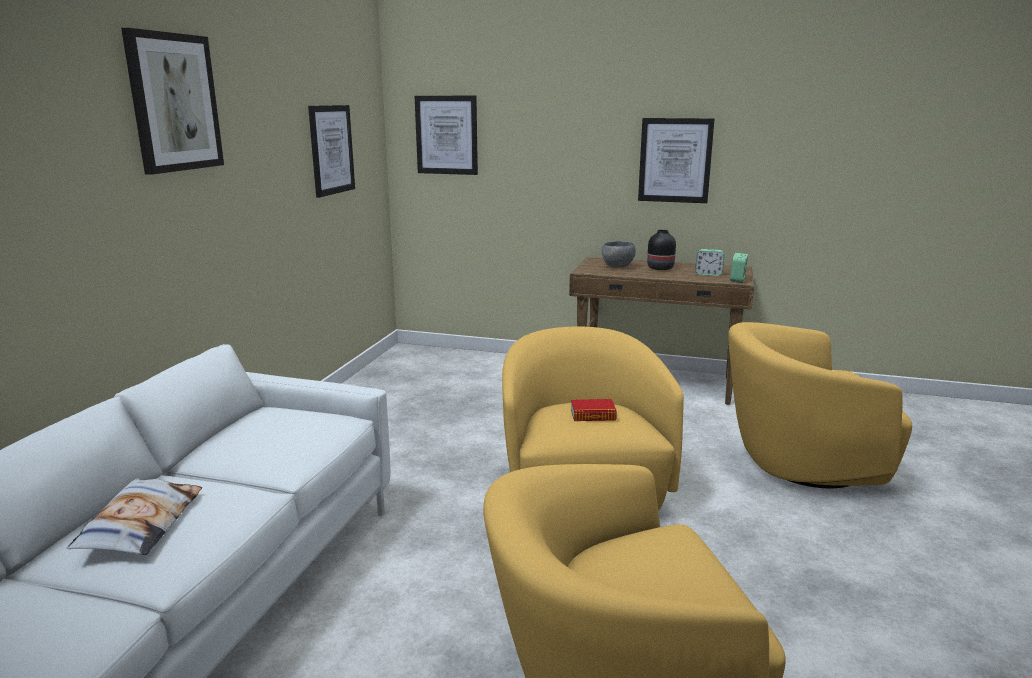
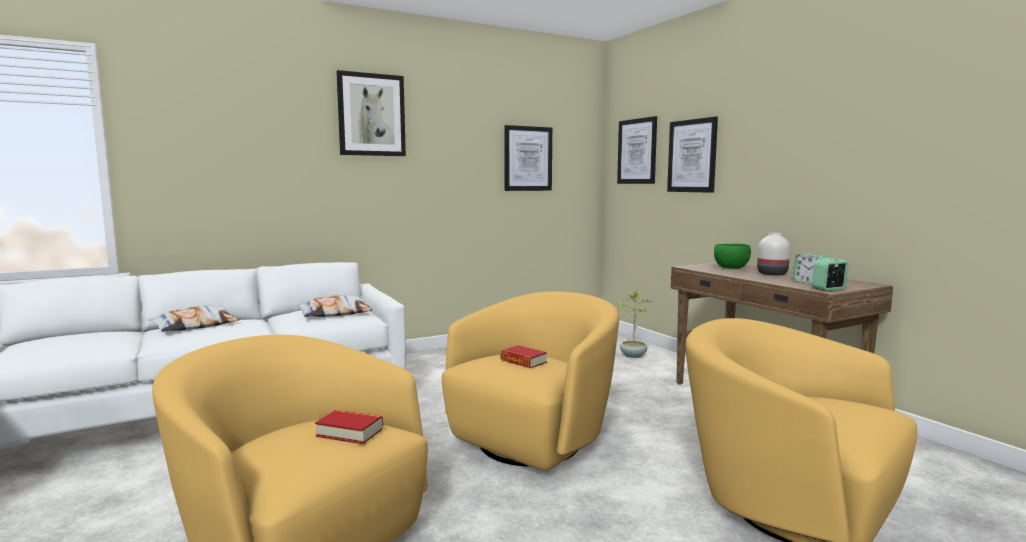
camera: 45 degrees right, 10 degrees down
(297, 428) = (335, 313): none -> pillow
(494, 370) = (633, 355): none -> potted plant
(618, 267) = (731, 268): grey bowl -> green bowl
(659, 268) = (771, 273): black vase -> white vase
(670, 550) = (350, 432): none -> book
(675, 160) = (812, 162): picture -> picture (692, 156)

